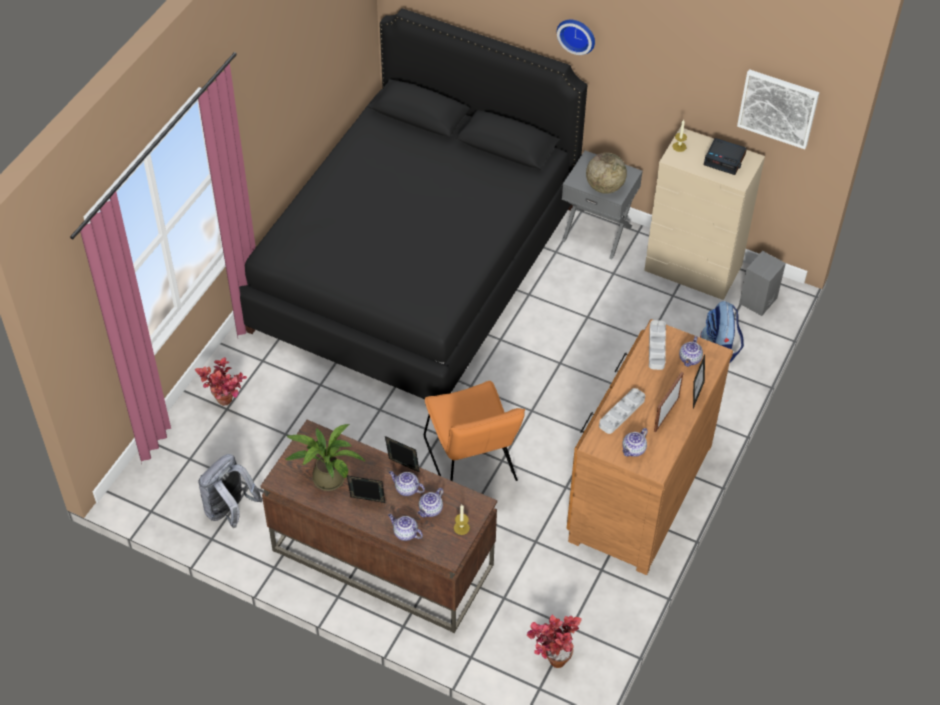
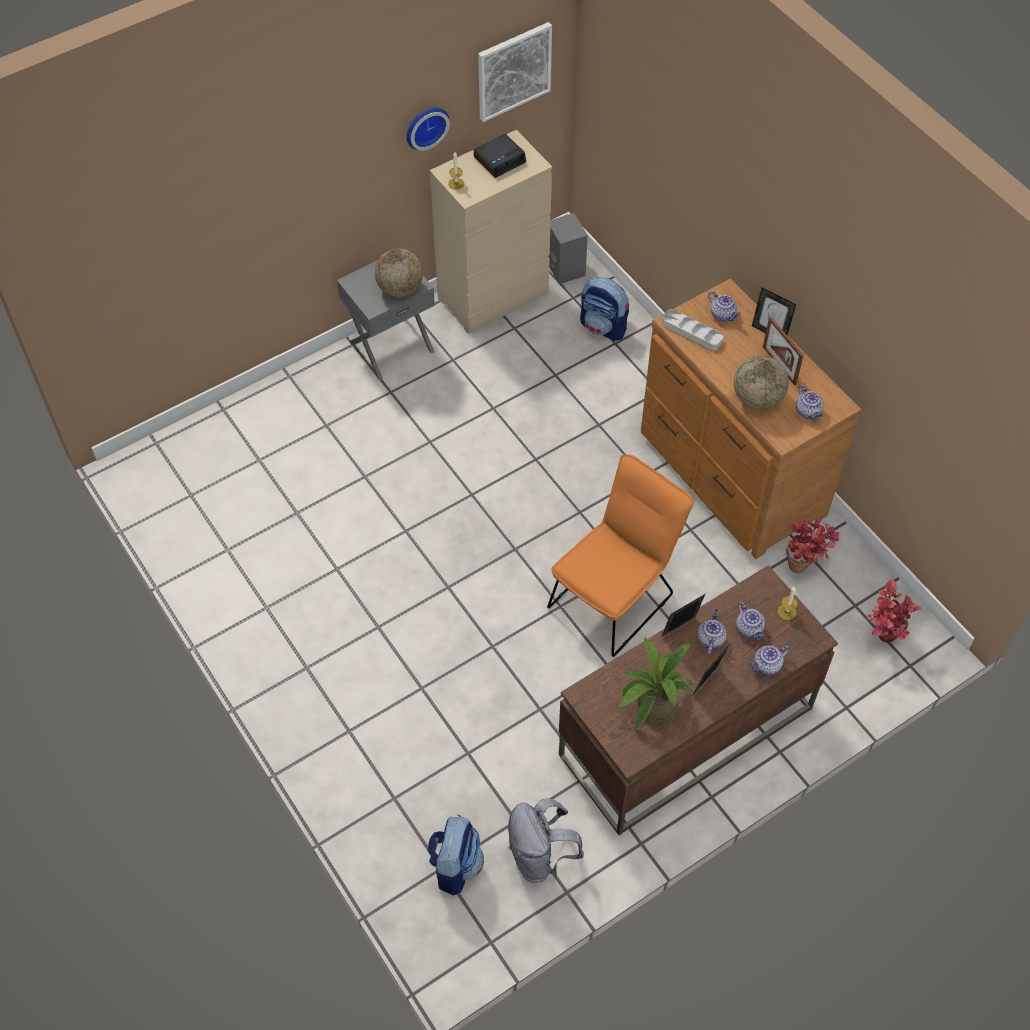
camera: 60 degrees left, 5 degrees up
(196, 465) = (455, 865): none -> backpack
(227, 404) = (388, 795): potted plant -> potted plant (804, 566)
(406, 489) = (710, 639): teapot -> teapot turned 135 degrees clockwise
(414, 267) = (320, 523): black bed -> none
(472, 465) = (616, 595): orange chair -> orange chair turned 60 degrees counterclockwise
(577, 34) = (293, 163): wall clock -> wall clock (425, 126)
(621, 413) = (757, 399): grey tray -> globe

